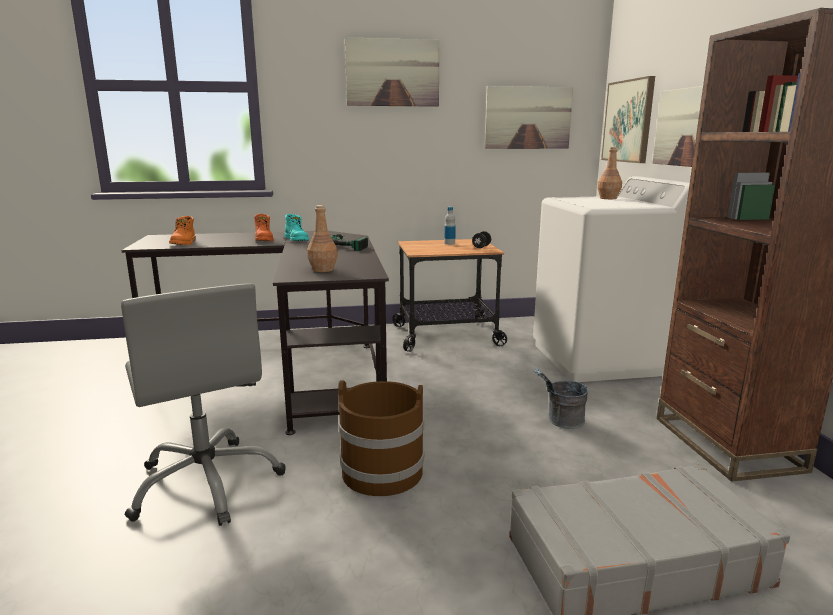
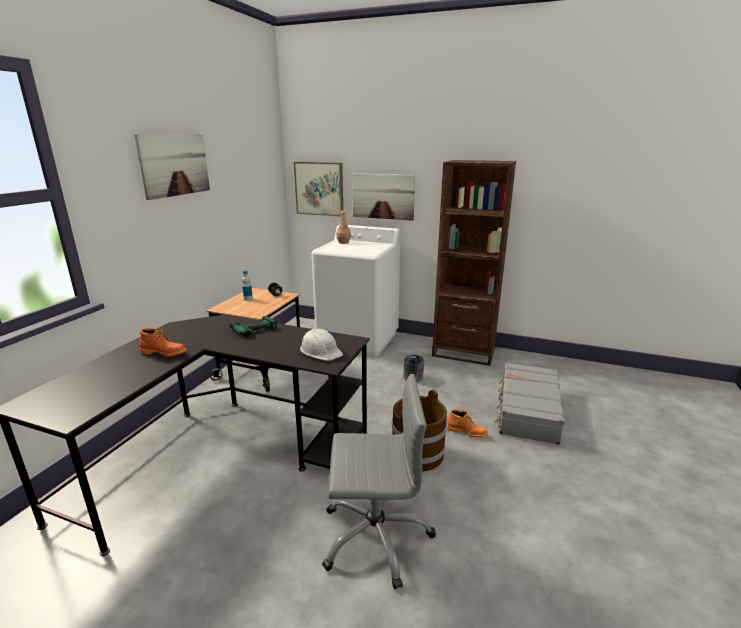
camera: 60 degrees left, 5 degrees up
(184, 243) = (102, 392): orange boot -> orange boot (466, 431)
(297, 240) = (192, 340): turquoise boot -> none
(323, 269) = (320, 351): brown bottle -> white hard hat
(528, 118) = (255, 190): picture -> none

